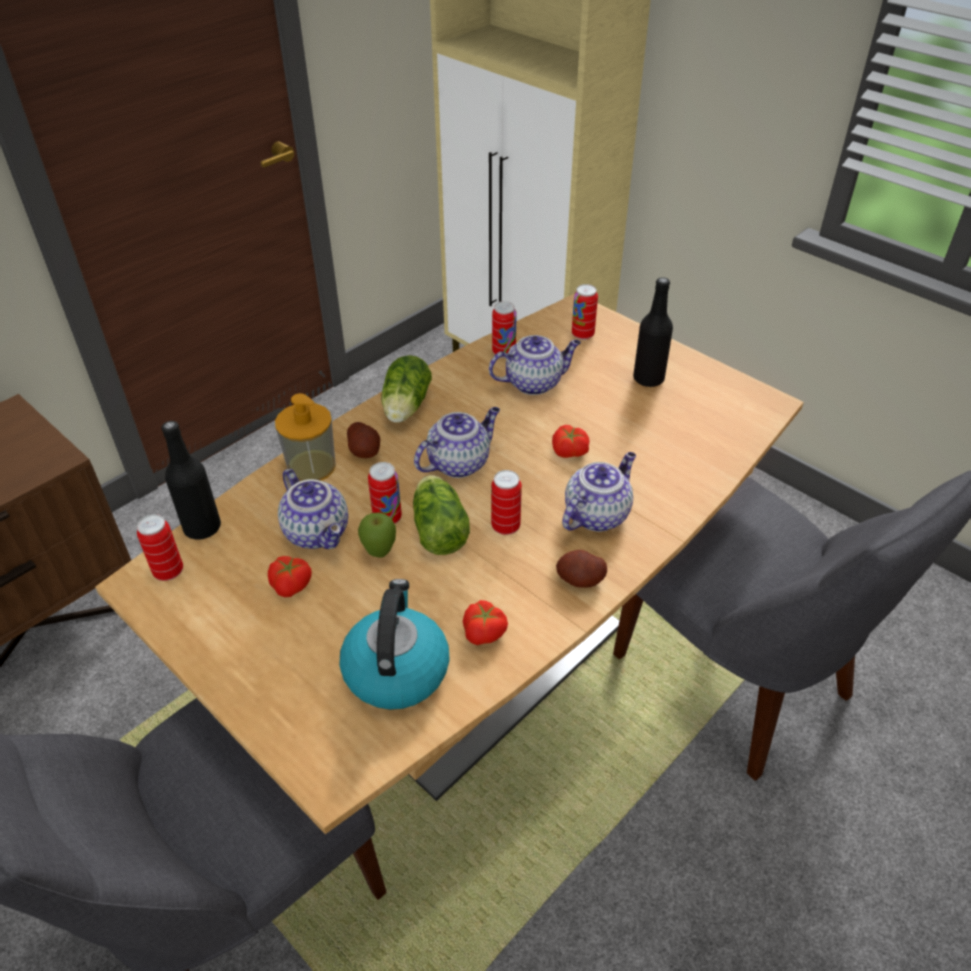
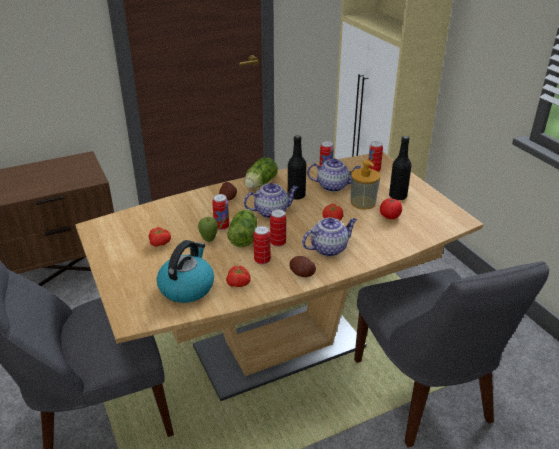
camera: 20 degrees right, 10 degrees down
(168, 571) = (109, 225): can -> can (262, 260)
(202, 528) = (134, 212): black bottle -> black bottle (296, 195)
(311, 466) = (199, 199): soap dispenser -> soap dispenser (363, 202)
(318, 532) = (185, 225): teapot -> none
(658, 423) = (389, 216): none -> tomato

